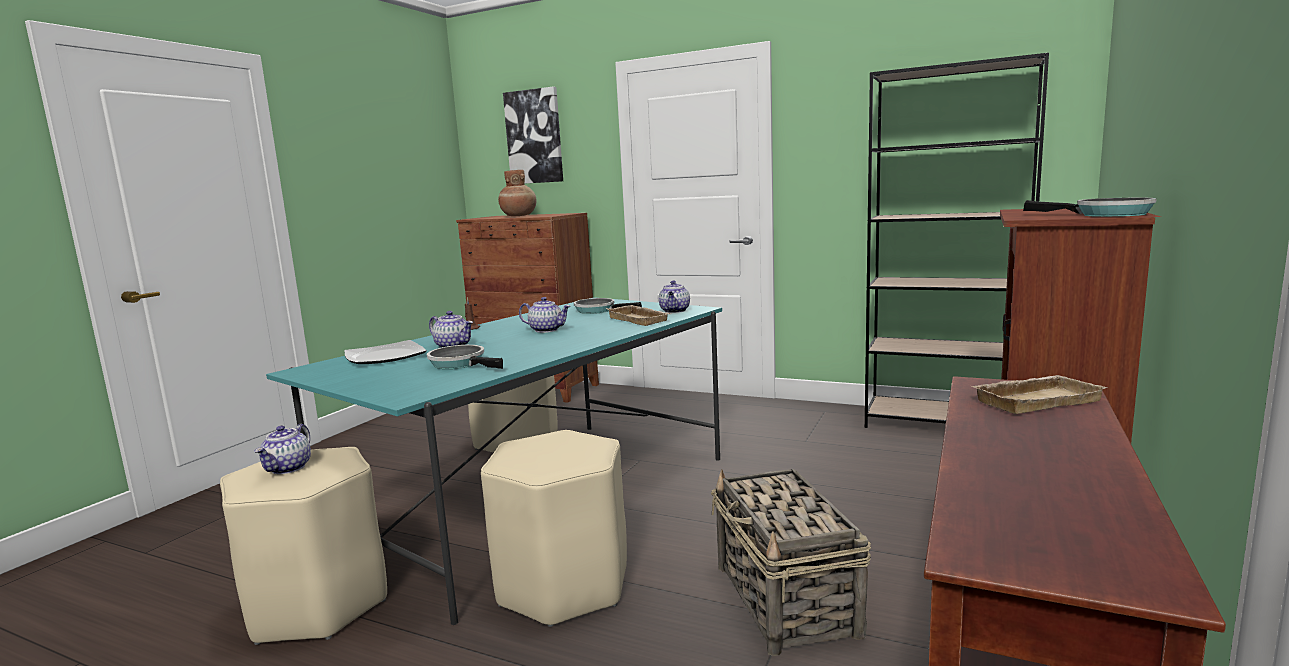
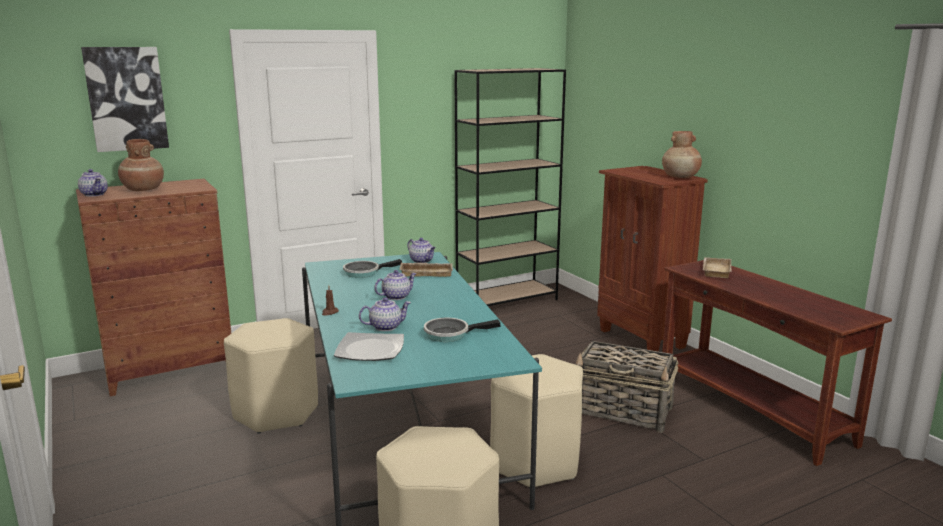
camera: 55 degrees left, 5 degrees up
(288, 468) = (432, 454): teapot -> teapot (94, 194)
(1106, 214) = (681, 177): frying pan -> brown vase

